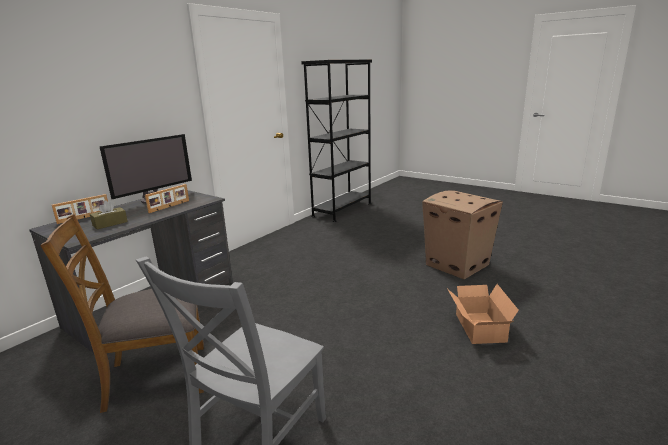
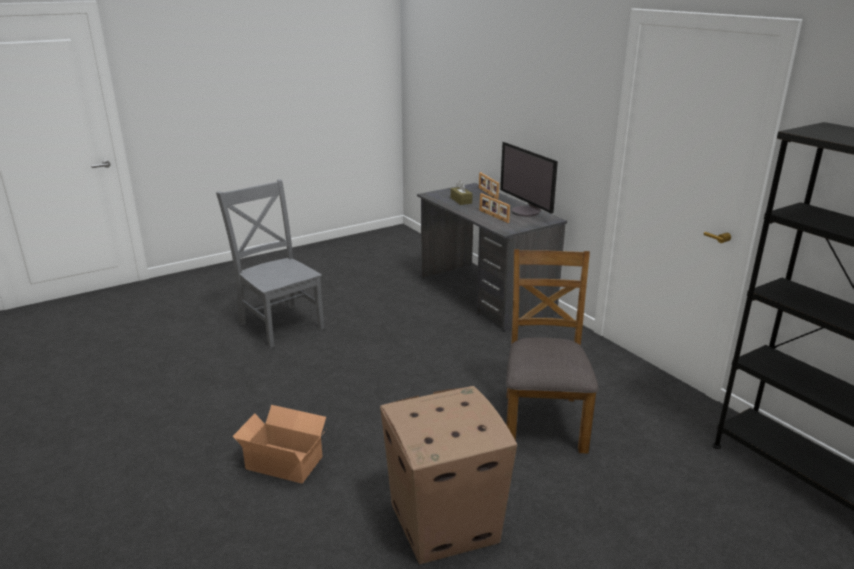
camera: 110 degrees right, 5 degrees up
(155, 376) = (375, 296): brown chair -> brown chair (543, 421)

